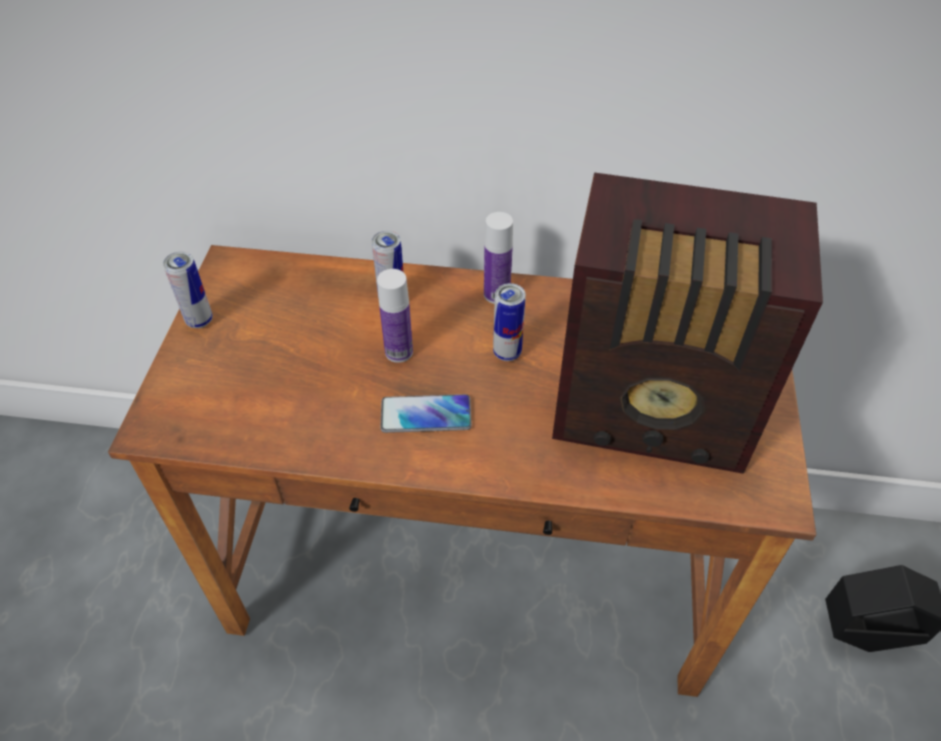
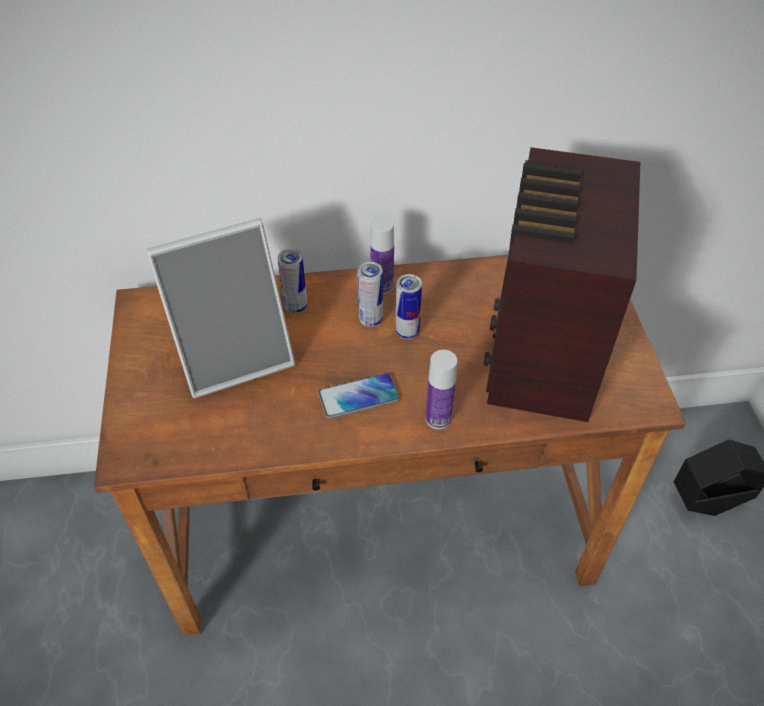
camera: 15 degrees left, 0 degrees up
(199, 320) = (132, 358): can -> can (370, 320)
(307, 339) = (235, 355): none -> picture frame
(399, 352) = (317, 349): bottle -> bottle (438, 418)
(655, 415) = (540, 358): radio -> radio turned 105 degrees clockwise

